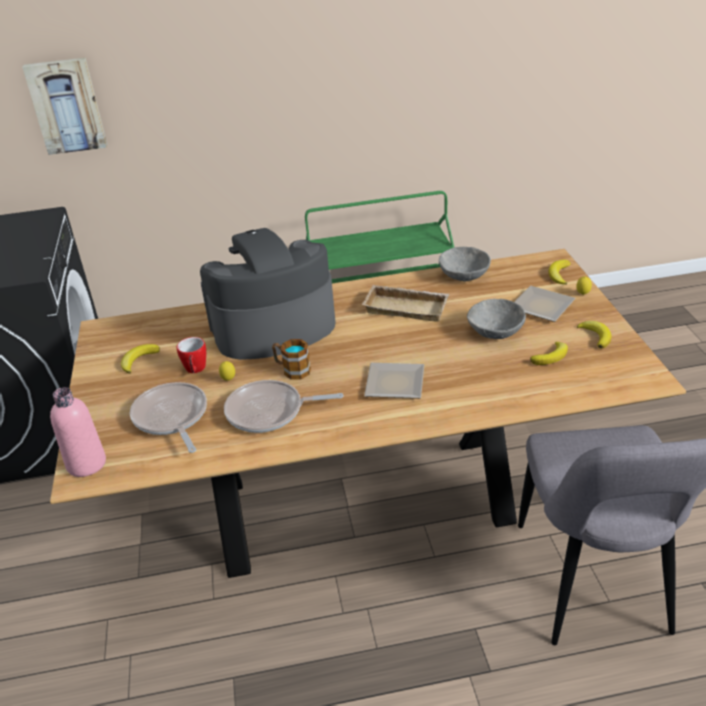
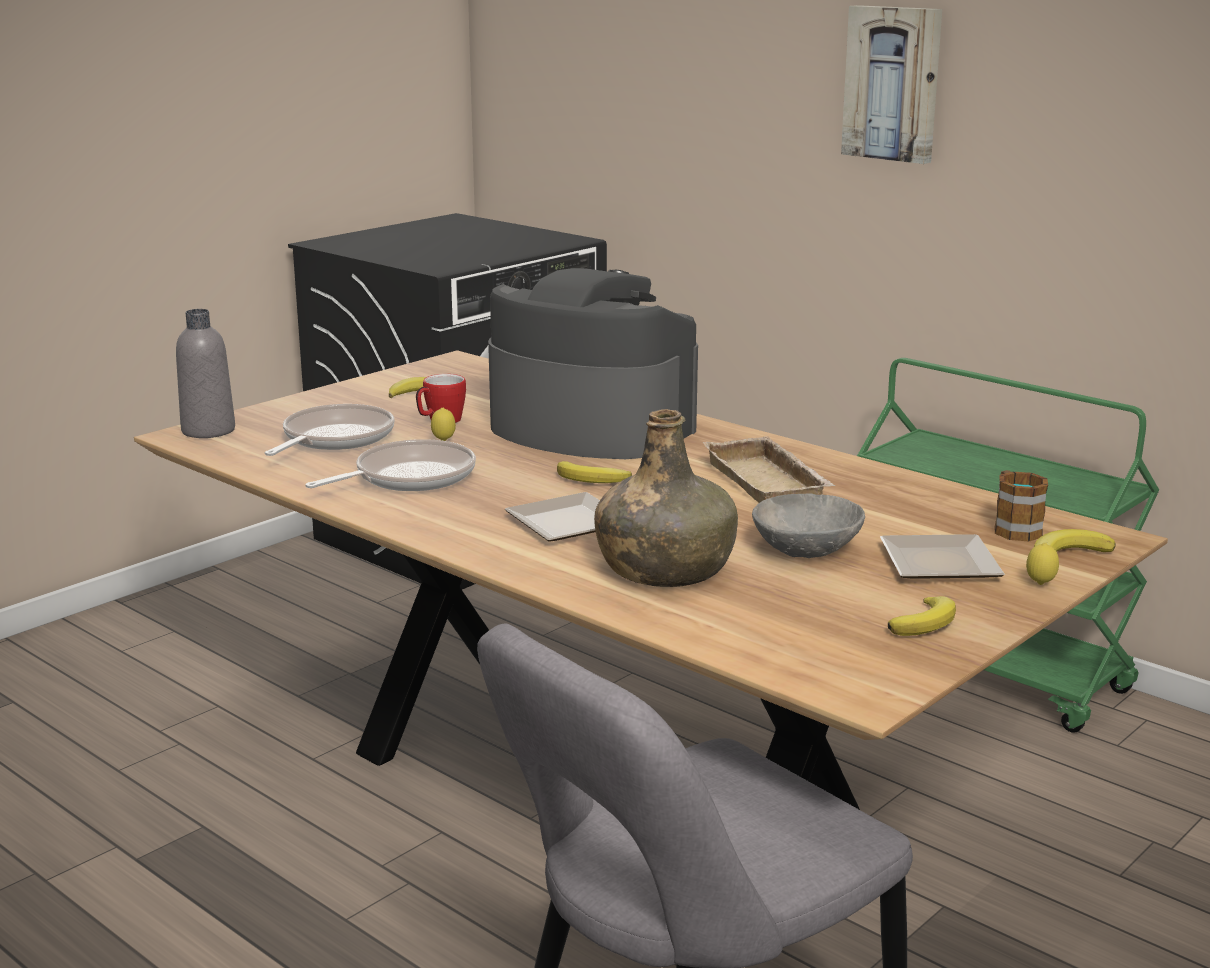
camera: 50 degrees right, 15 degrees down
(67, 106) = (658, 103): picture -> picture (893, 83)
(86, 464) = (208, 430): pink bottle -> grey bottle
(269, 412) = (408, 477): frying pan -> frying pan turned 90 degrees clockwise
(292, 370) = (512, 463): mug -> mug (1013, 527)
(463, 275) = (927, 492): grey bowl -> none
(480, 378) = (665, 569): none -> green bottle
(551, 356) = (804, 603): banana -> banana (593, 479)

